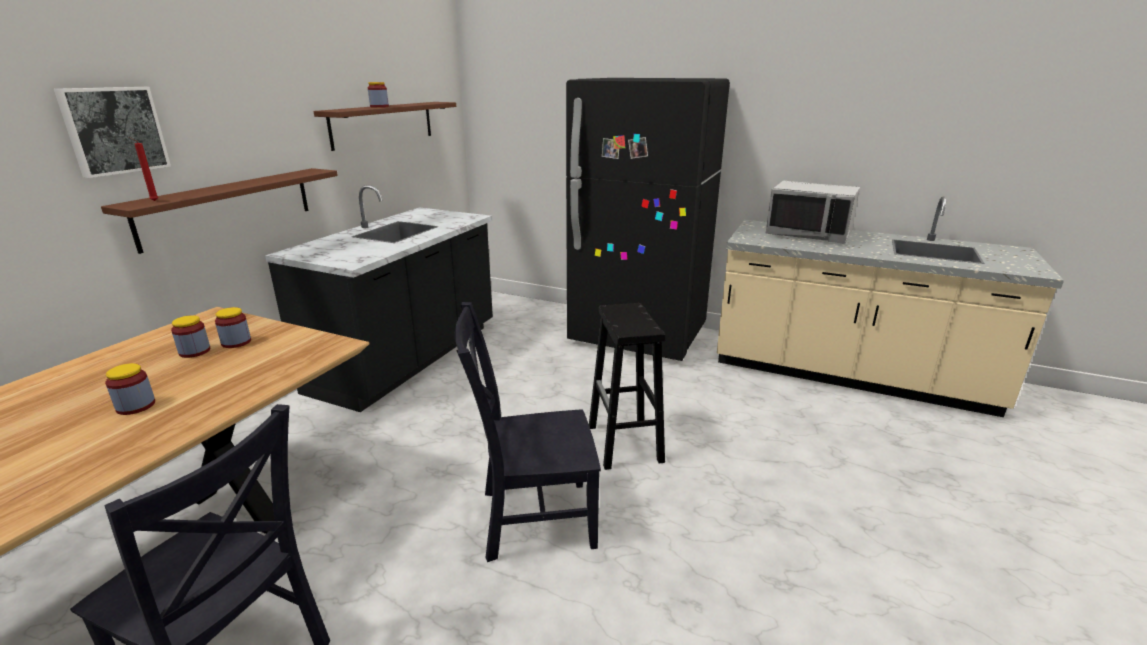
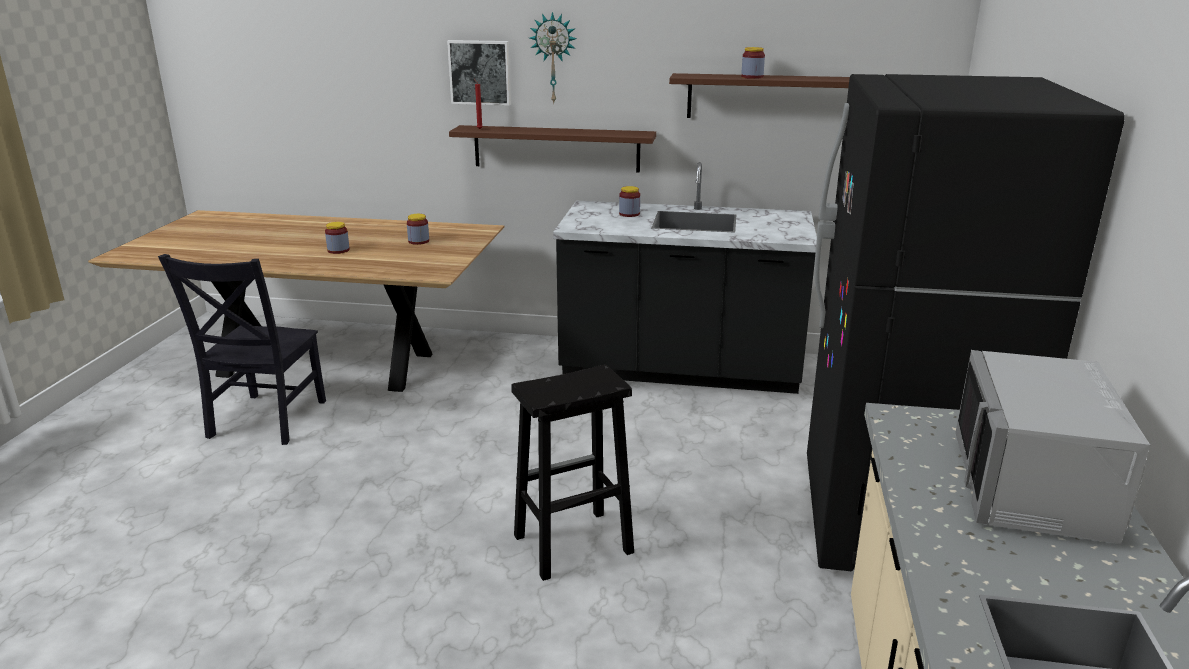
camera: 75 degrees right, 0 degrees up
(203, 105) = (553, 58): none -> wall clock
(236, 342) = (437, 247): jar -> jar (629, 214)
(531, 519) = (423, 502): black chair -> none

